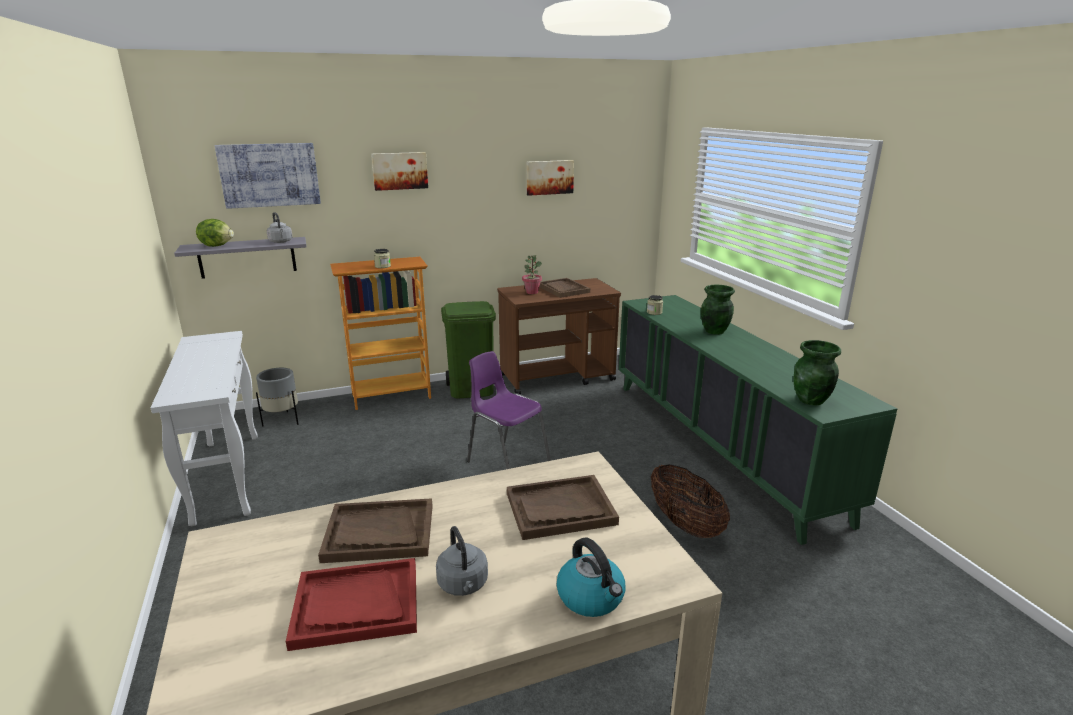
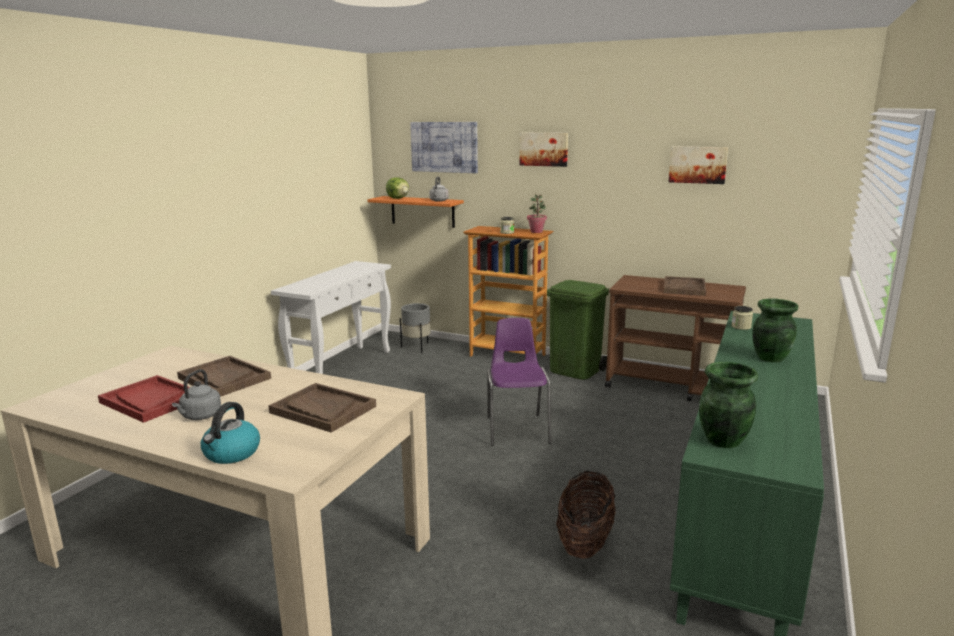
camera: 45 degrees right, 5 degrees down
(247, 257) = (422, 211): grey shelf -> orange shelf
(532, 292) = (647, 284): potted plant -> potted plant (536, 232)

